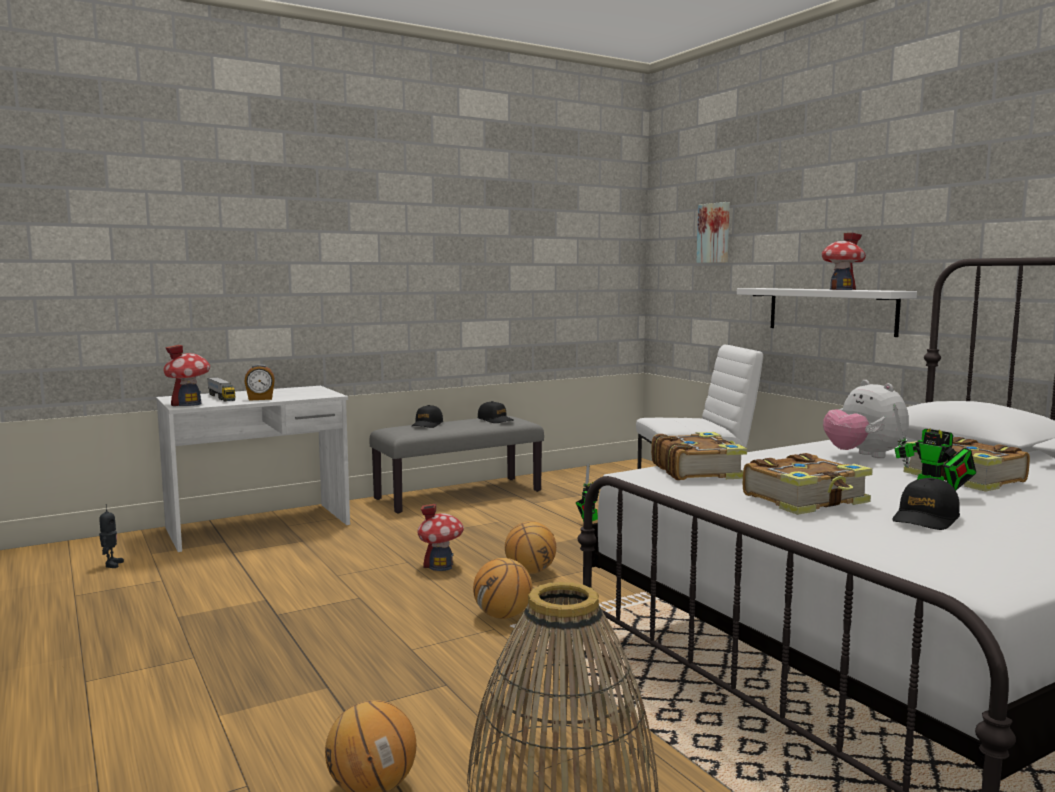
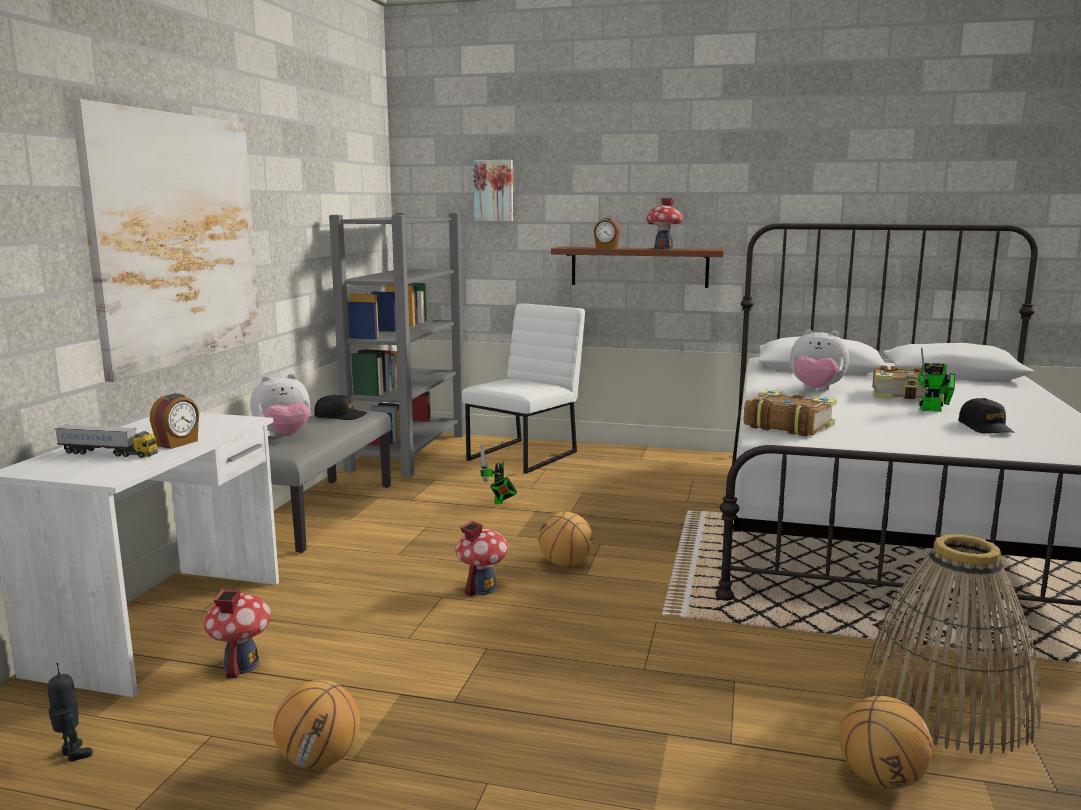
camera: 45 degrees left, 5 degrees up
(189, 404) = (105, 472): toy house -> toy house (241, 665)
(349, 266) = (177, 239): none -> picture
(427, 424) = (284, 436): black cap -> plush toy
(503, 616) = (637, 609): basketball -> basketball (320, 760)
(608, 473) = (408, 452): none -> grey bookcase
(788, 288) = (606, 248): none -> alarm clock
(807, 500) = (909, 431): book -> none
(831, 310) = (639, 267): white shelf -> brown shelf

